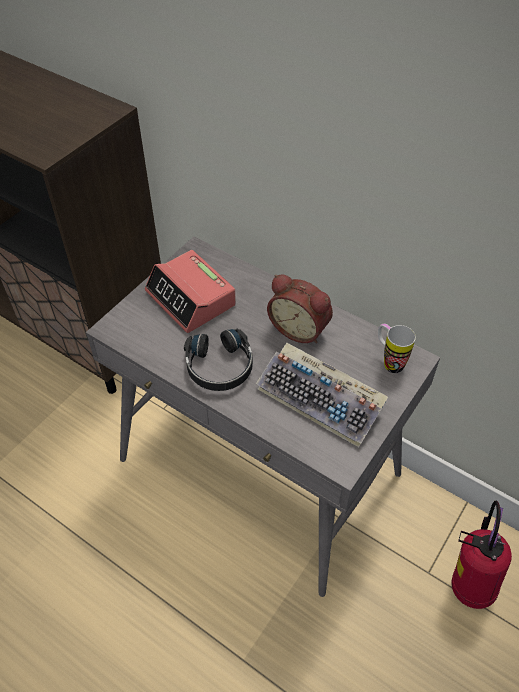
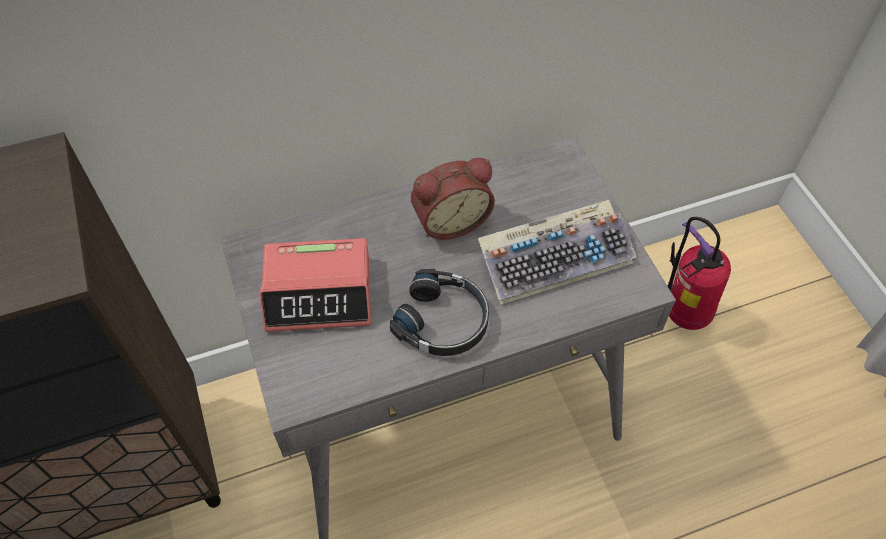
camera: 55 degrees left, 5 degrees up
(388, 361) = (550, 177): mug -> none

